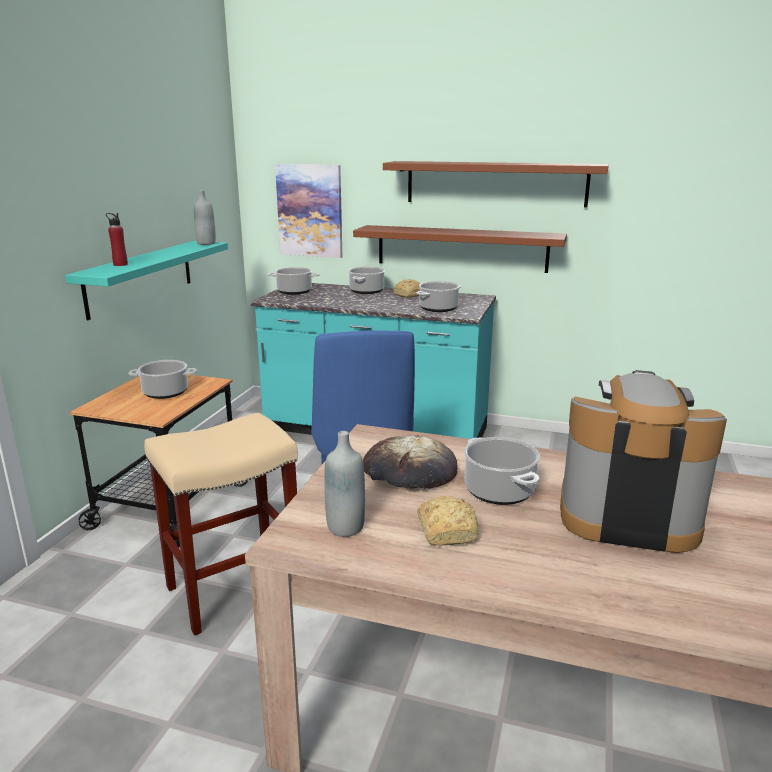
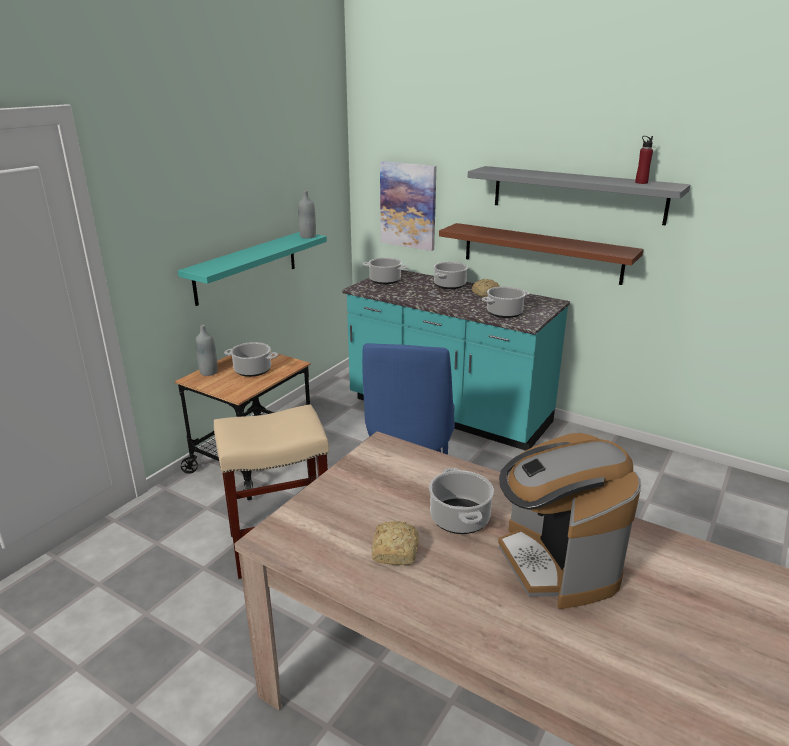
camera: 15 degrees right, 5 degrees up
(120, 264) = (225, 260): red bottle -> red bottle (641, 182)
(345, 527) = (318, 532): grey bottle -> grey bottle (208, 372)
(409, 470) = (396, 485): bread -> none
(495, 183) = (577, 194): brown shelf -> grey shelf
(627, 516) = (557, 563): coffee machine -> coffee machine turned 135 degrees counterclockwise

